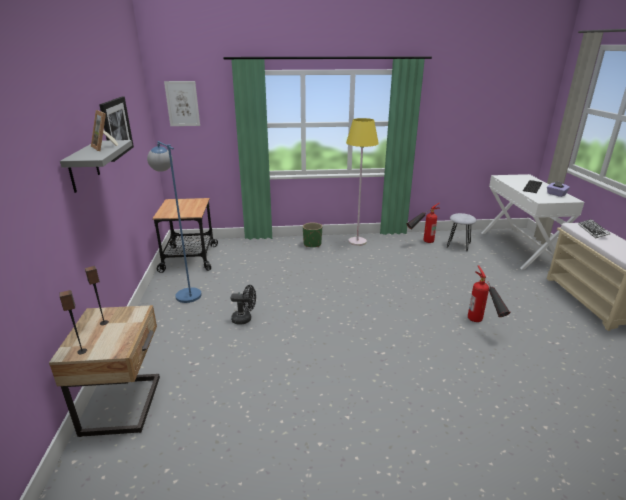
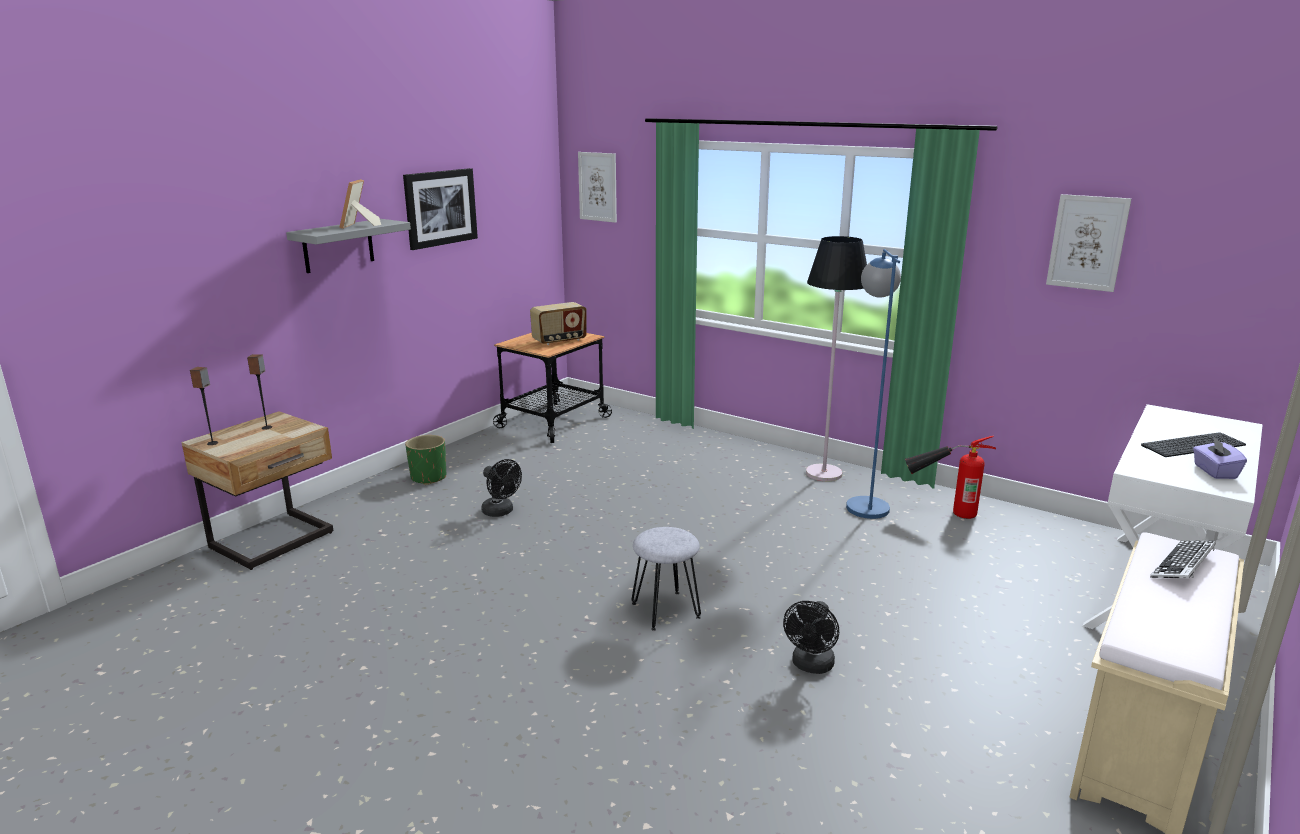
camera: 40 degrees right, 5 degrees down
(184, 292) = (488, 458): blue floor lamp -> blue floor lamp (864, 502)
(189, 206) = (559, 340): none -> radio
(312, 244) = (743, 455): green planter -> green planter (429, 478)
(357, 241) = (824, 473): yellow floor lamp -> black floor lamp
(458, 245) = (1016, 540): grey stool -> grey stool (665, 610)
(464, 109) = (1087, 242): none -> picture
(483, 326) = (811, 666): fire extinguisher -> black fan

